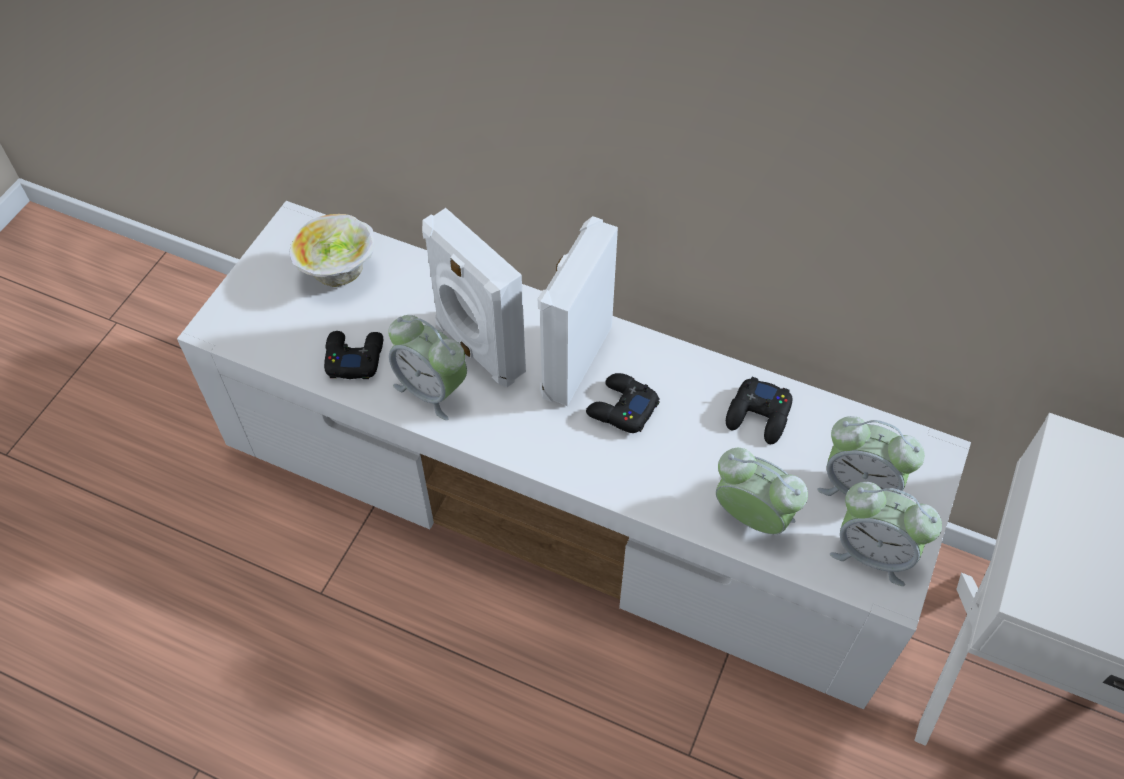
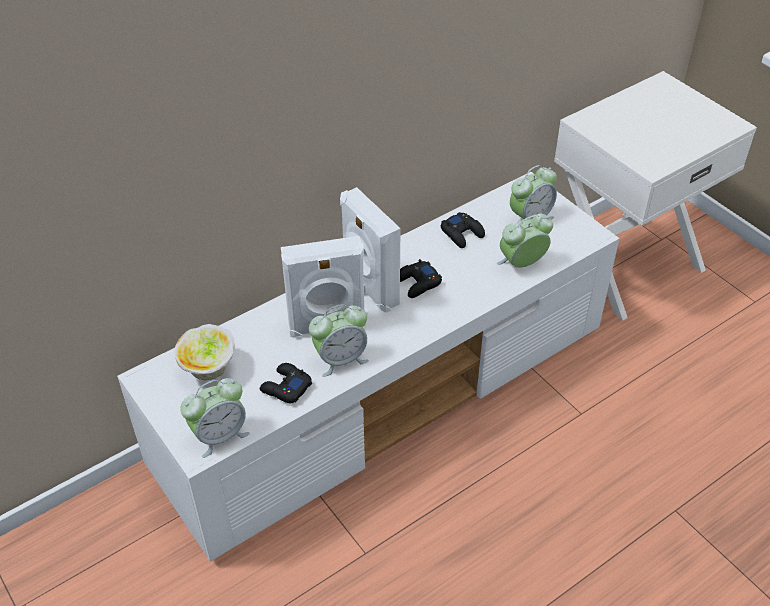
camera: 60 degrees left, 10 degrees down
(873, 553) = (570, 232): alarm clock -> alarm clock (219, 435)

